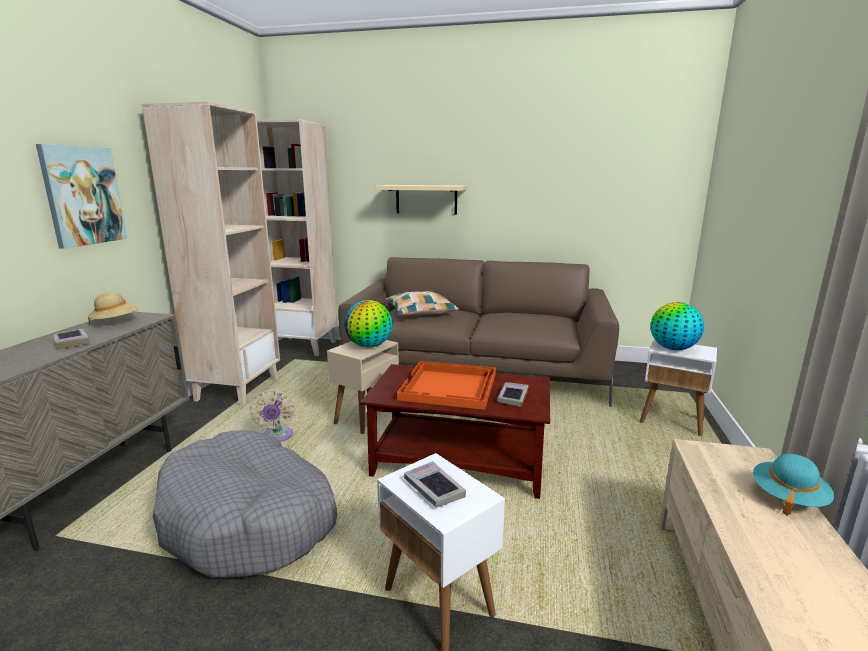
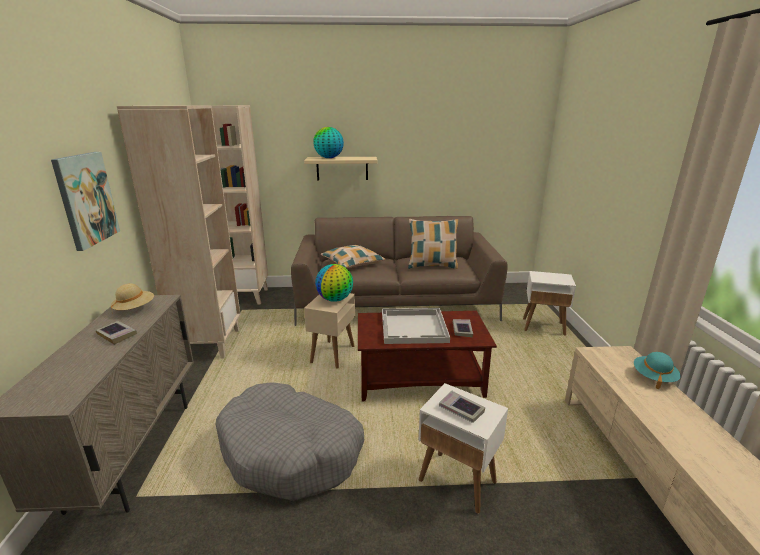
camera: 15 degrees left, 5 degrees up
(277, 437) = (270, 381): beige fan -> none
(450, 387) = (414, 327): orange tray -> white tray
(520, 322) = (432, 266): none -> pillow
(673, 349) = (545, 278): globe -> globe (329, 158)

